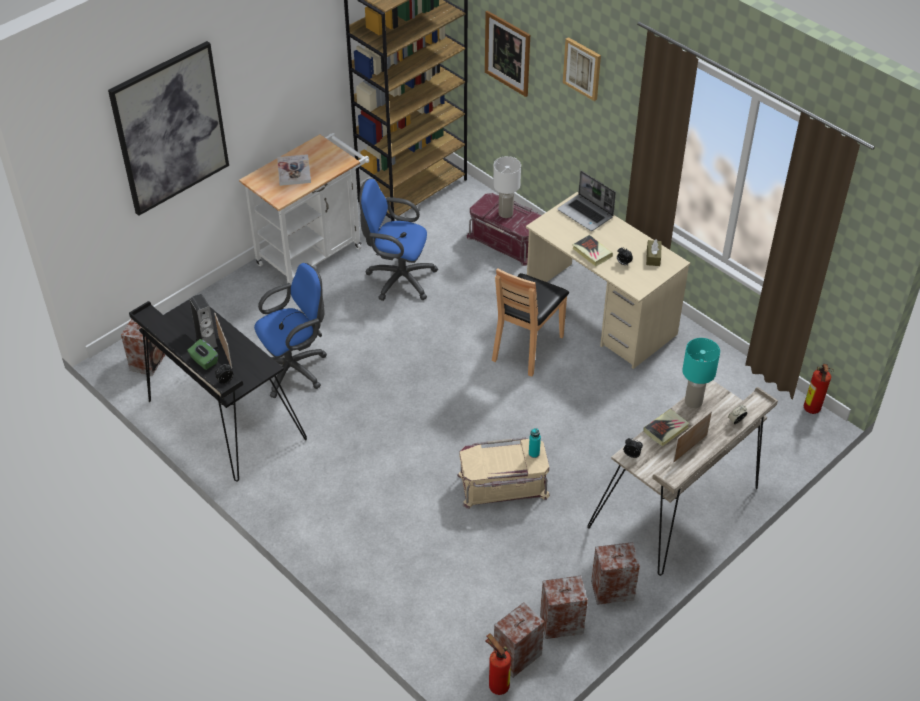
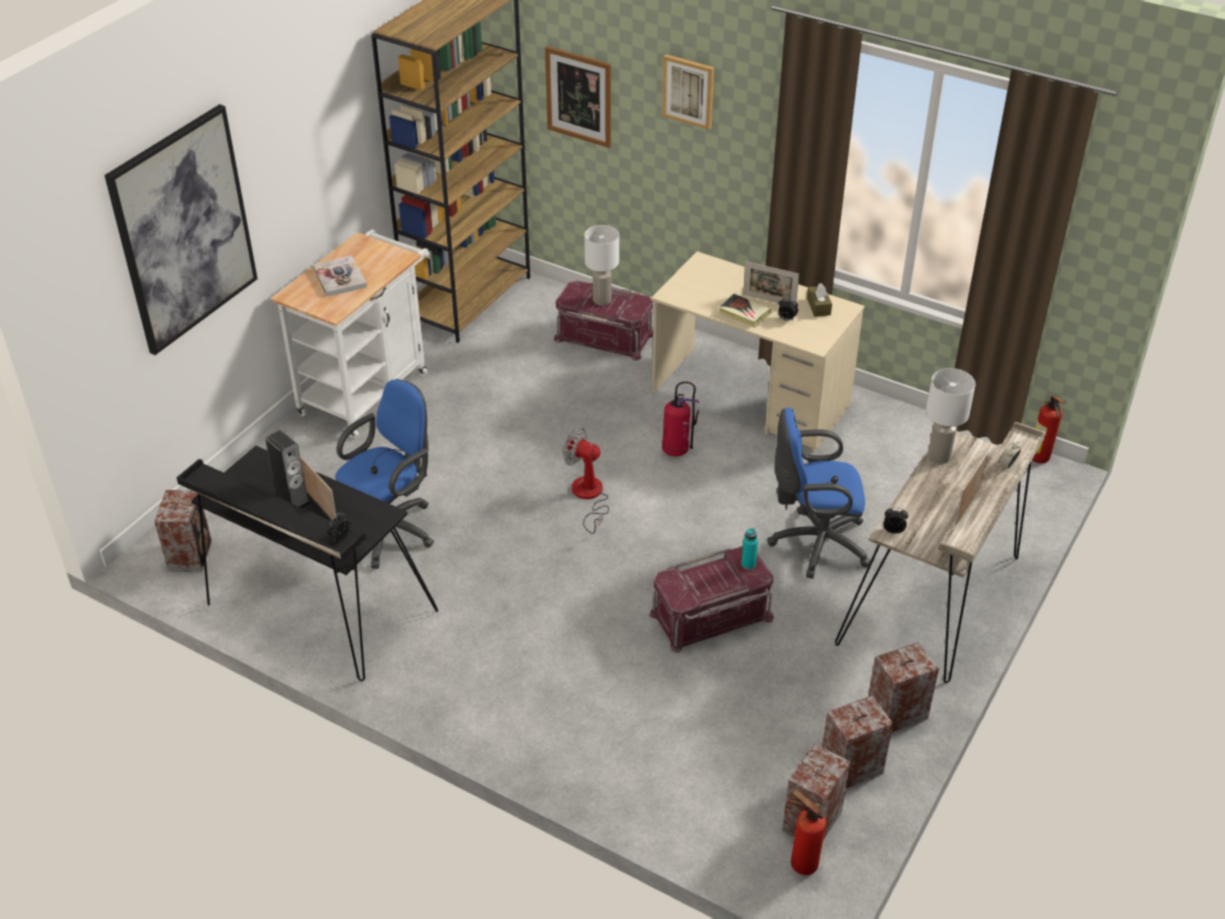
camera: 15 degrees left, 5 degrees down
(204, 361) = (302, 518): green tissue box -> none
(397, 278) = (486, 401): blue office chair -> blue office chair (814, 544)
(446, 372) = (588, 497): none -> fan
(503, 486) = (711, 617): beige storage box -> red storage box
(527, 347) = (677, 450): brown chair -> fire extinguisher
(586, 214) = (718, 273): laptop -> none
(616, 245) = (769, 300): none -> picture frame
(666, 429) = (921, 494): book -> none
(693, 401) = (938, 456): turquoise table lamp -> white table lamp

